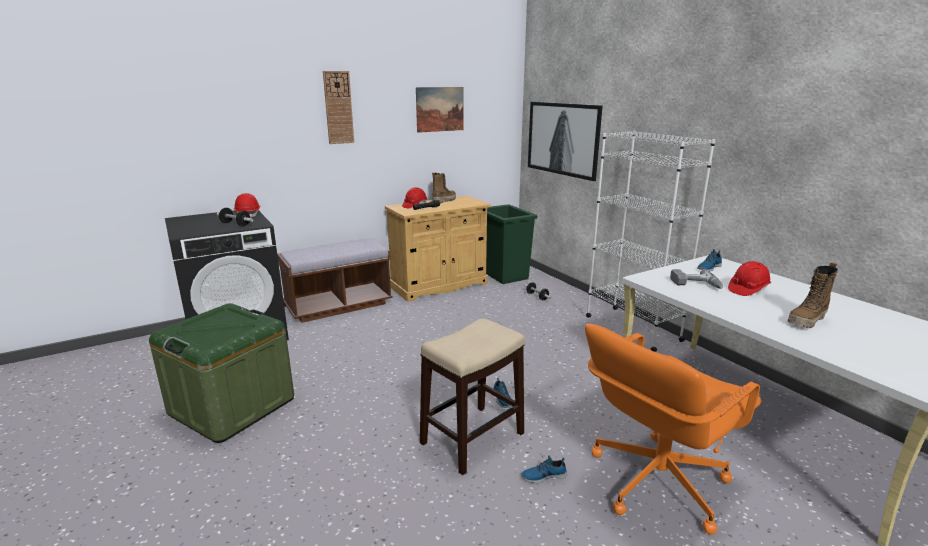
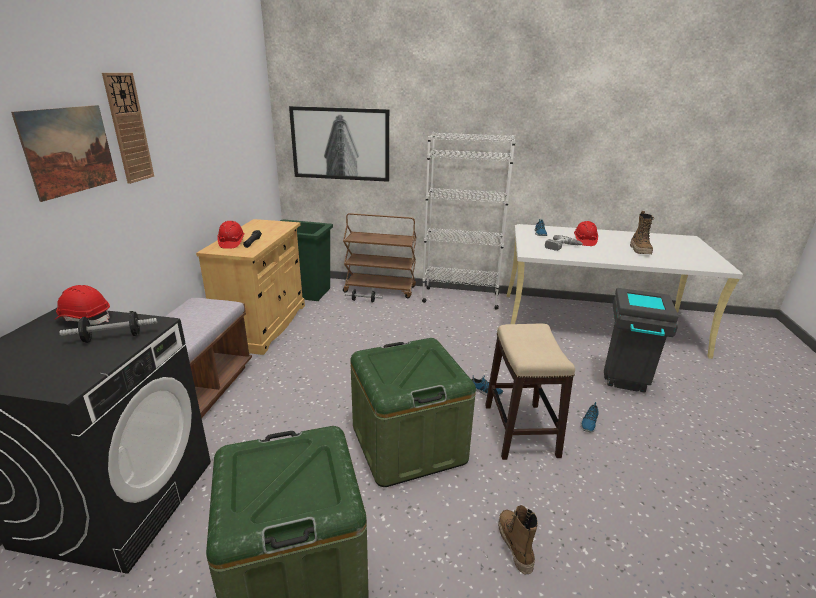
camera: 50 degrees left, 5 degrees up
(385, 393) = (408, 444): none -> green storage box
(440, 109) = (218, 120): picture -> picture (69, 150)
(444, 201) = (247, 230): boot -> boot (514, 545)
(568, 294) = (380, 289): none -> brown cart
(656, 481) = (624, 386): orange office chair -> grey trash can

